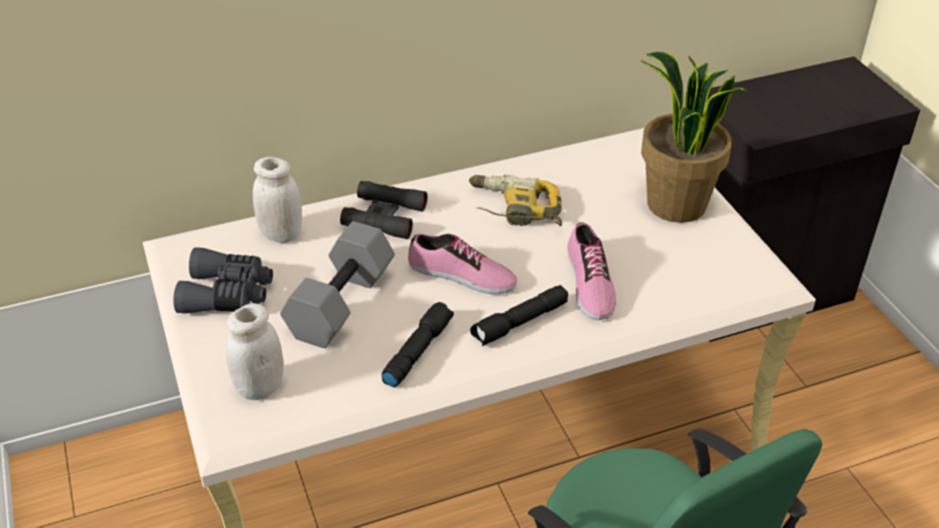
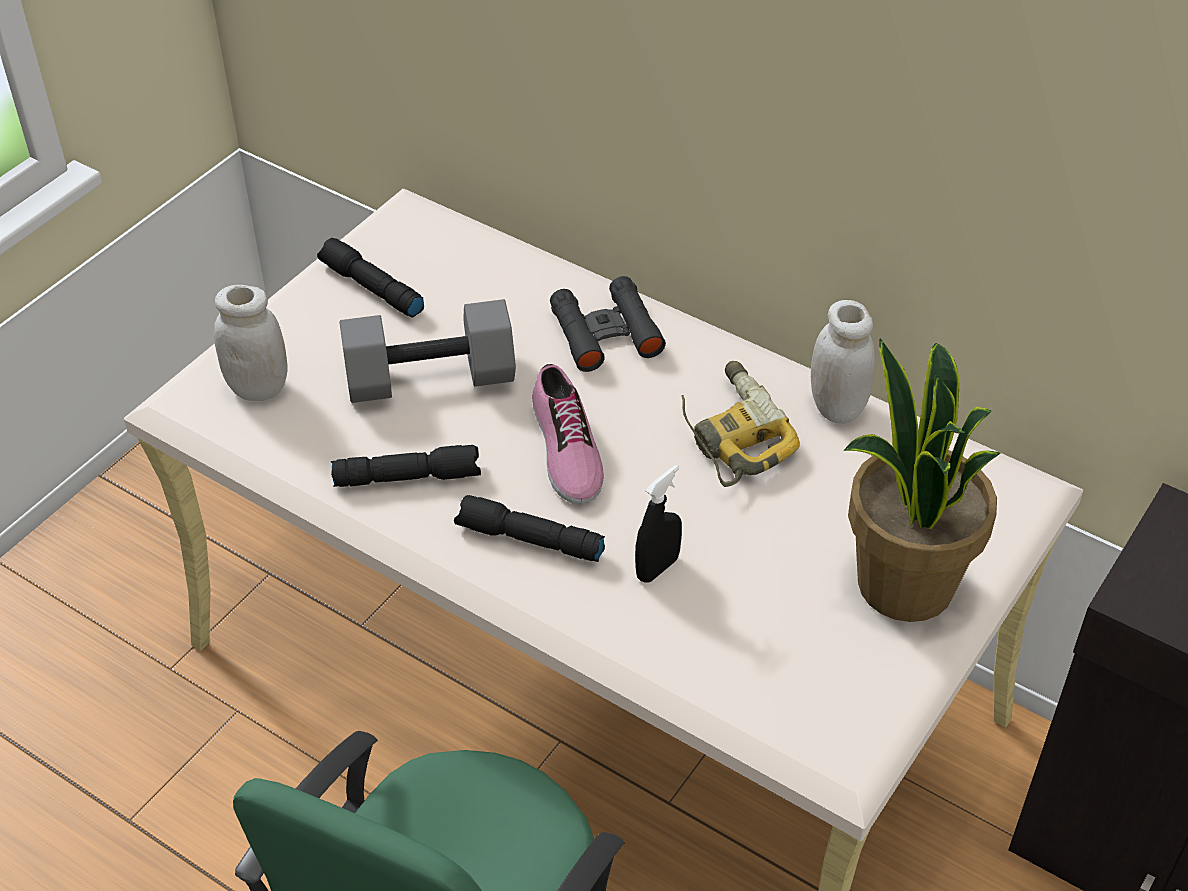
camera: 55 degrees right, 5 degrees up
(228, 294) = (370, 288): grey binoculars -> black flashlight
(281, 234) = (497, 273): white jar -> white jar (837, 407)
(588, 283) = (657, 568): shoe -> black spray bottle

